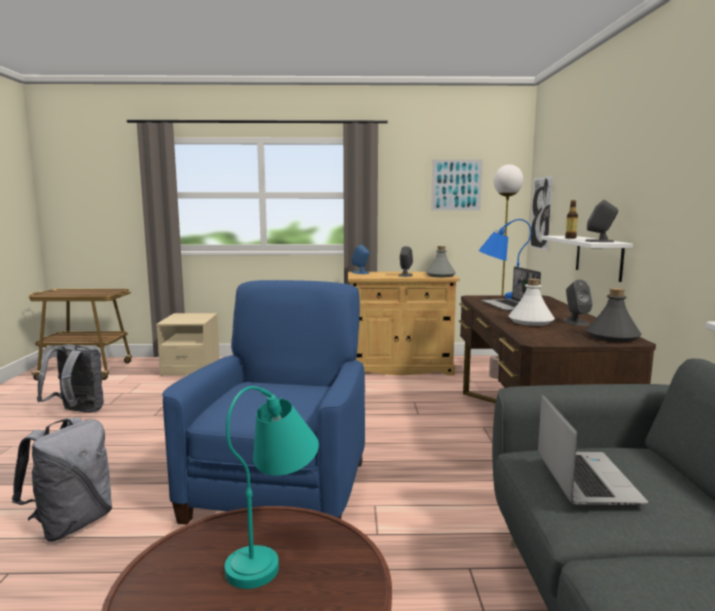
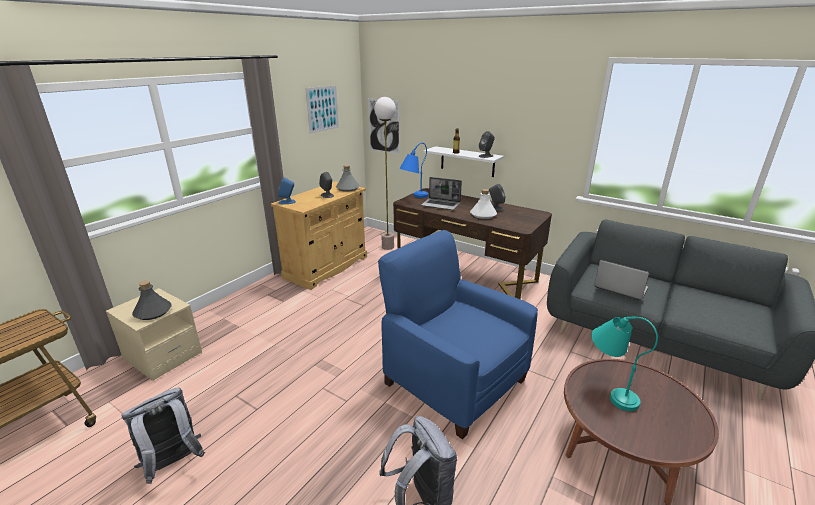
camera: 55 degrees left, 15 degrees up
(612, 337) = (531, 213): grey bottle -> grey bottle (153, 312)

